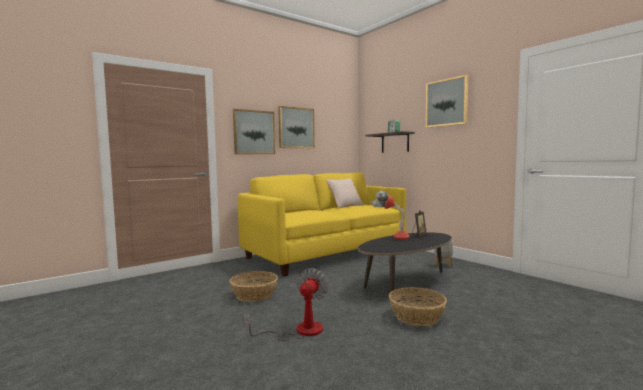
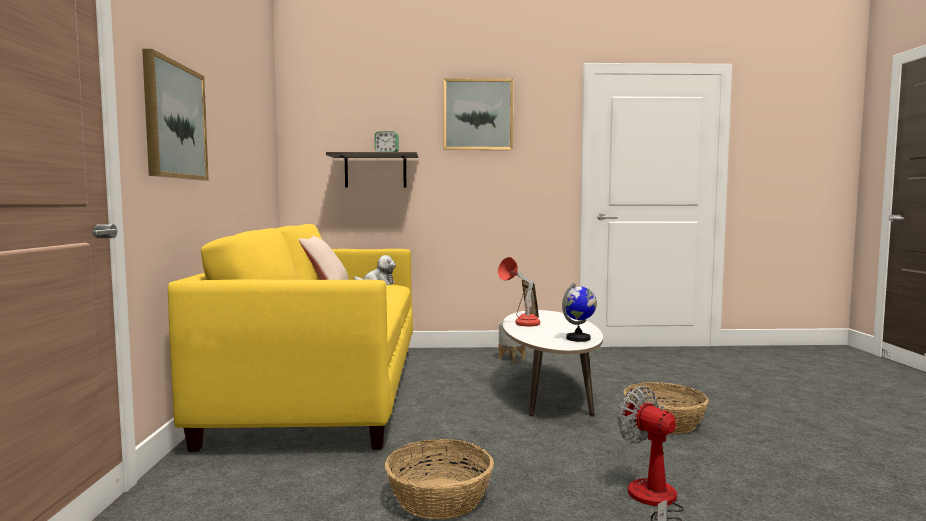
camera: 55 degrees left, 0 degrees up
(296, 128) = (223, 122): picture -> none
(391, 248) = (578, 338): none -> globe
(406, 283) = (549, 392): black coffee table -> white coffee table

